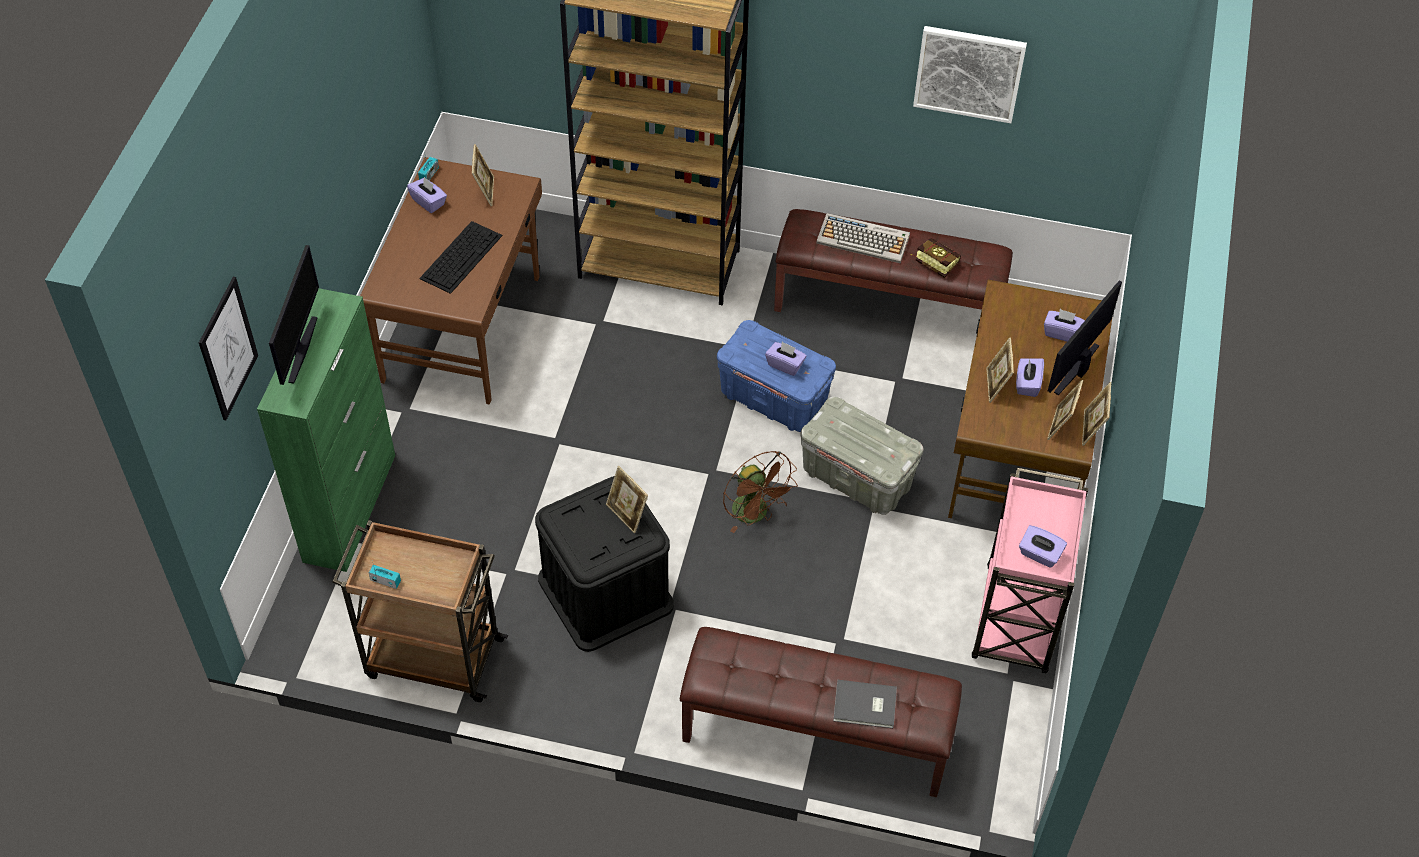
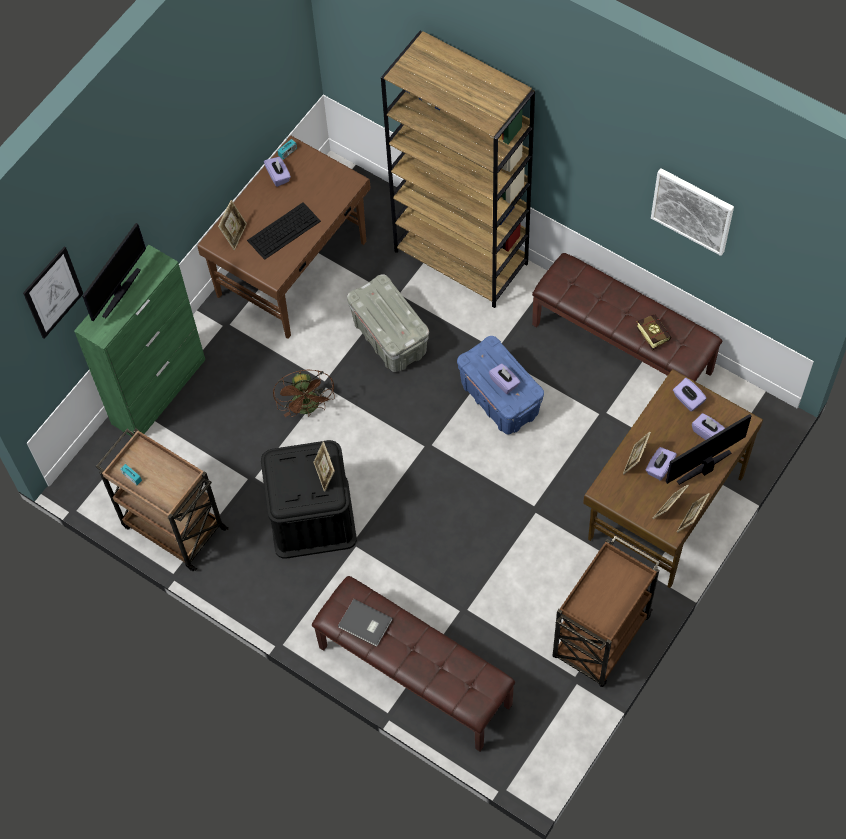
camera: 25 degrees right, 10 degrees up
(485, 191) = (323, 179): picture frame -> picture frame (234, 235)
(756, 514) = (445, 490): brown fan -> brown fan (308, 408)
(856, 477) = (533, 484): grey storage box -> grey storage box (389, 337)
(864, 239) = (606, 297): keyboard -> none
(865, 706) = (435, 676): grey book -> grey book (365, 624)
(1016, 621) = (600, 639): pink cart -> brown cart
(1039, 554) = (599, 609): purple tissue box -> purple tissue box (688, 400)

